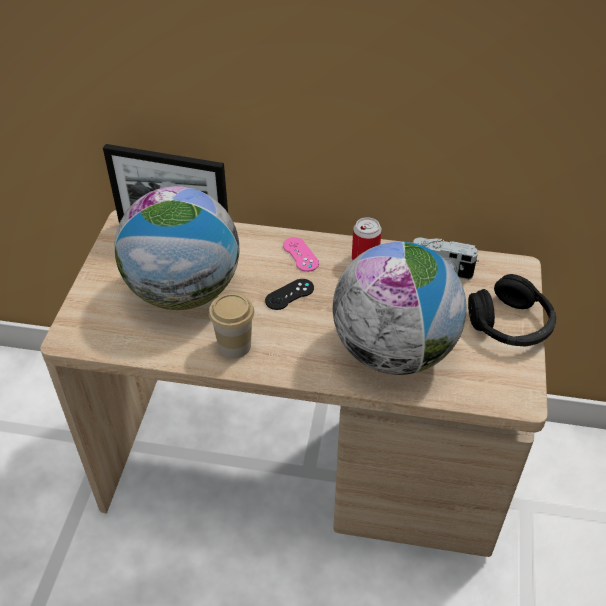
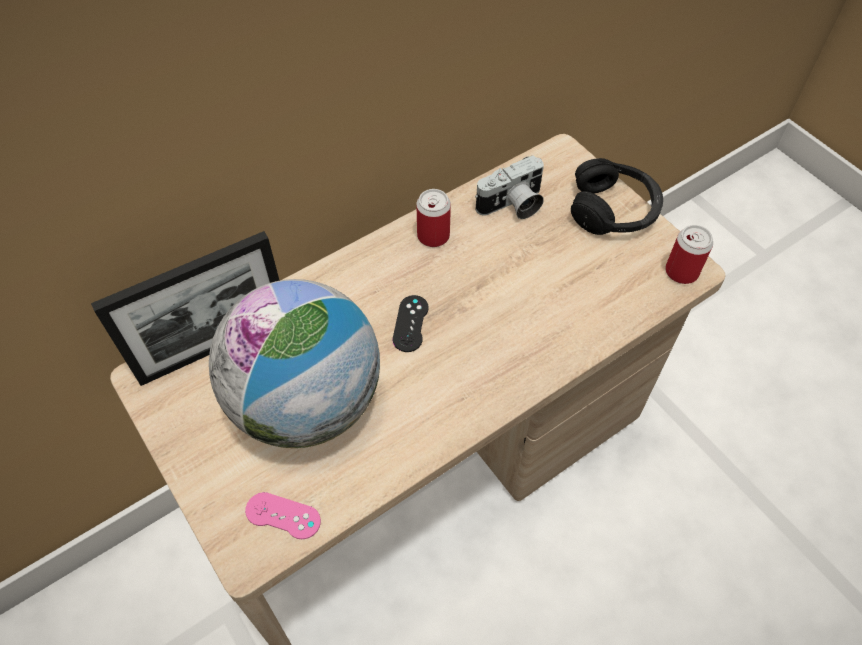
camera: 45 degrees left, 10 degrees up
(234, 346) = (424, 416): cup -> none
(300, 254) = (371, 275): pink game controller -> pink game controller (283, 516)
(393, 351) = (559, 306): globe -> none
(510, 394) = (681, 271): none -> can

